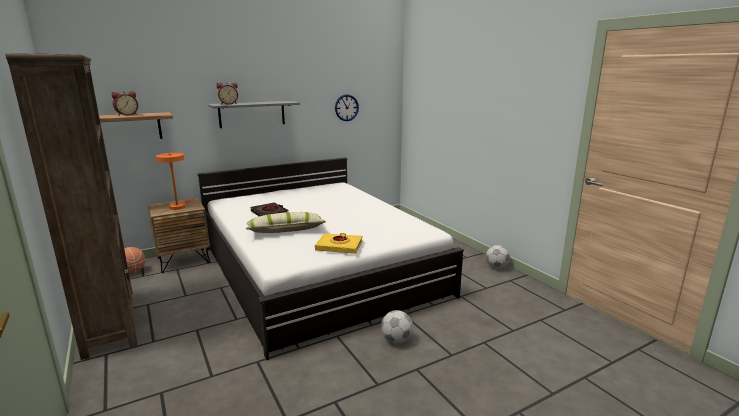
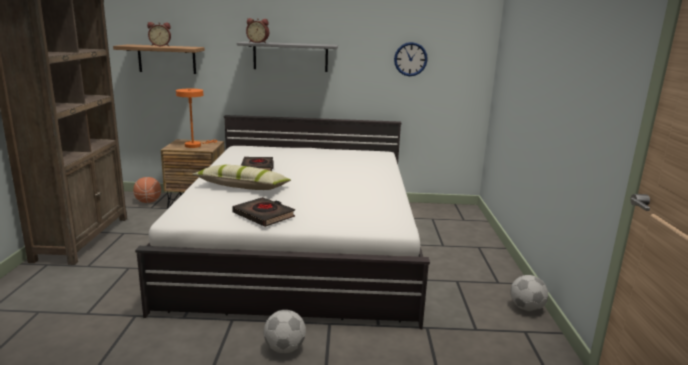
camera: 30 degrees right, 0 degrees up
(339, 246) = (264, 215): yellow book -> black book

